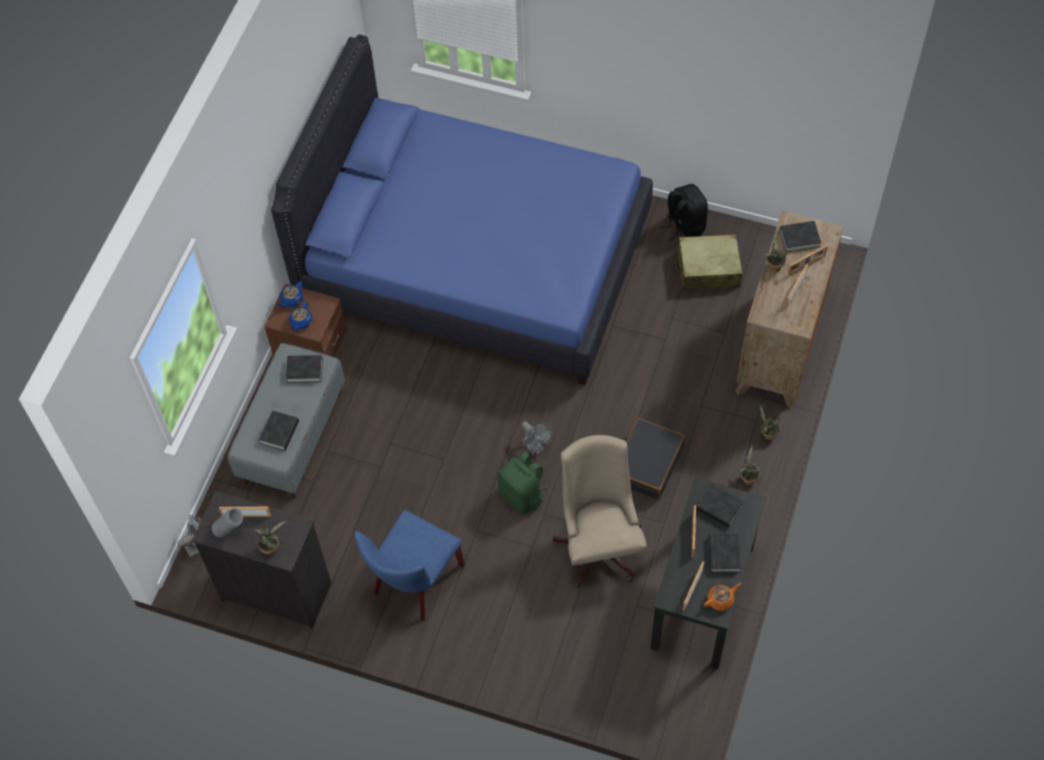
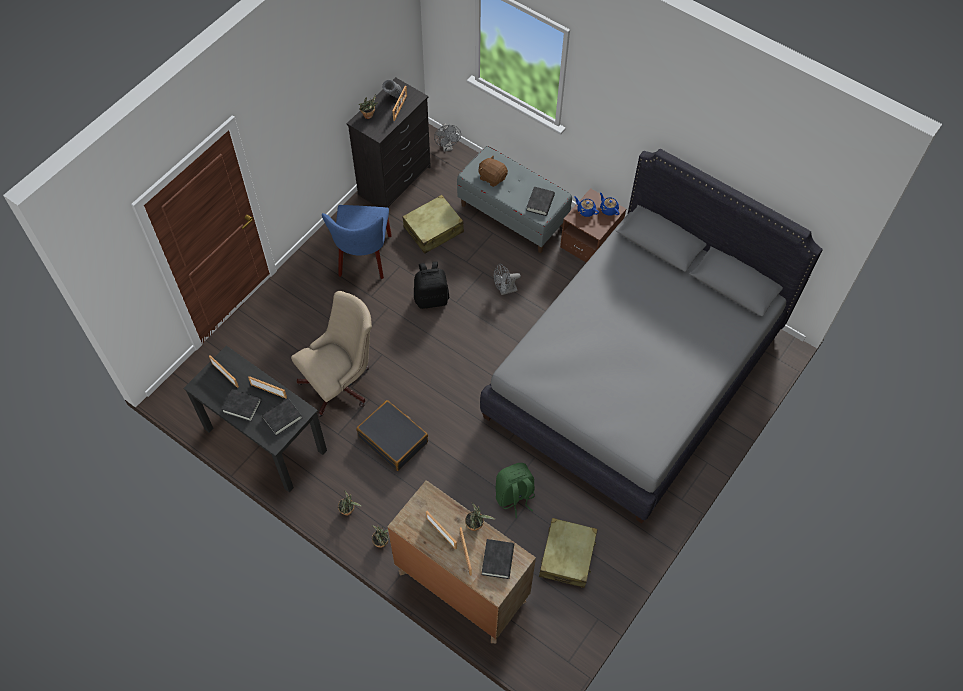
camera: 105 degrees right, 0 degrees up
(279, 432) = (492, 177): black book -> brown plush toy
(343, 518) = (433, 230): none -> beige suitcase
(414, 583) = (363, 259): blue chair -> blue chair turned 135 degrees counterclockwise
(475, 262) = (633, 373): blue bed -> grey bed
(522, 495) = (403, 344): green backpack -> green backpack (514, 496)
(535, 448) = (440, 365): grey fan -> grey fan (505, 290)
(599, 543) = (341, 383): beige office chair -> beige office chair turned 45 degrees counterclockwise
(684, 226) = (621, 553): black backpack -> black backpack (431, 298)
(721, 600) = (207, 391): orange teapot -> none

